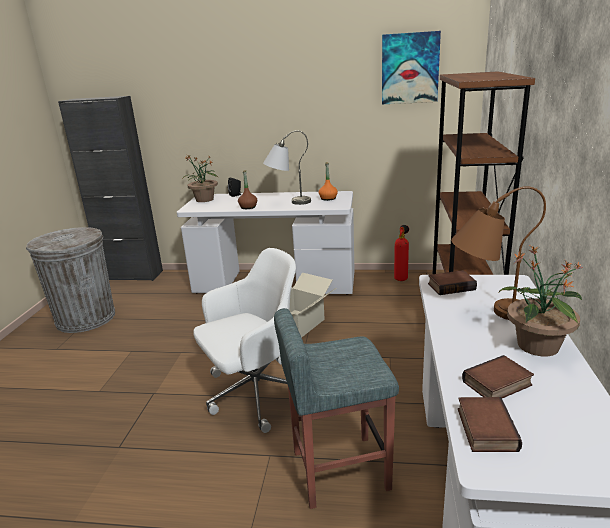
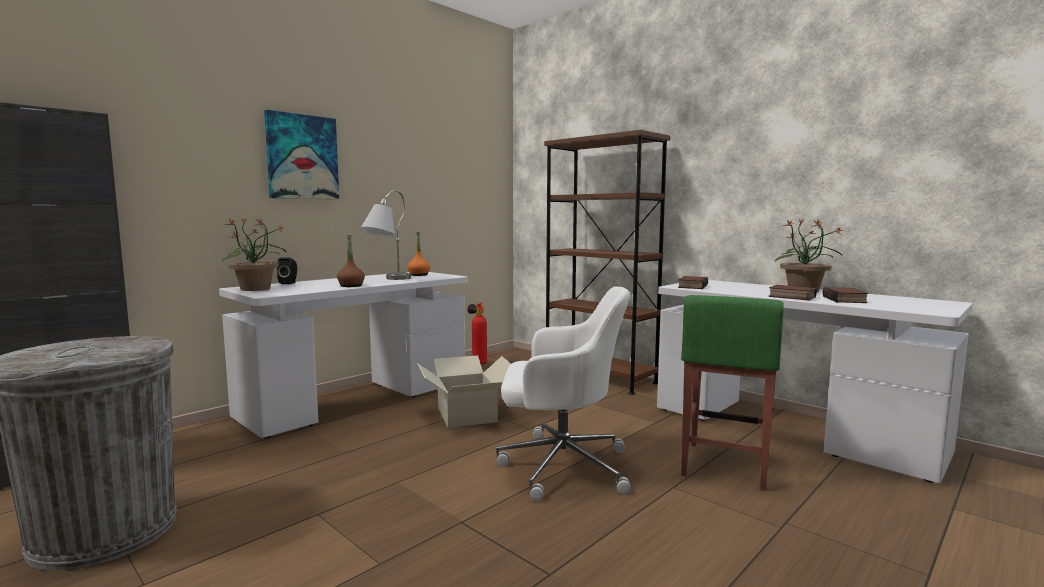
camera: 55 degrees left, 15 degrees down
(255, 393) = (560, 466): white office chair -> white office chair turned 90 degrees clockwise
(338, 470) = (724, 466): grey stool -> green stool
(410, 68) = (463, 145): picture -> picture (302, 157)
(484, 428) = (896, 307): book -> book (791, 297)
(486, 311) = (744, 288): brown table lamp -> none

